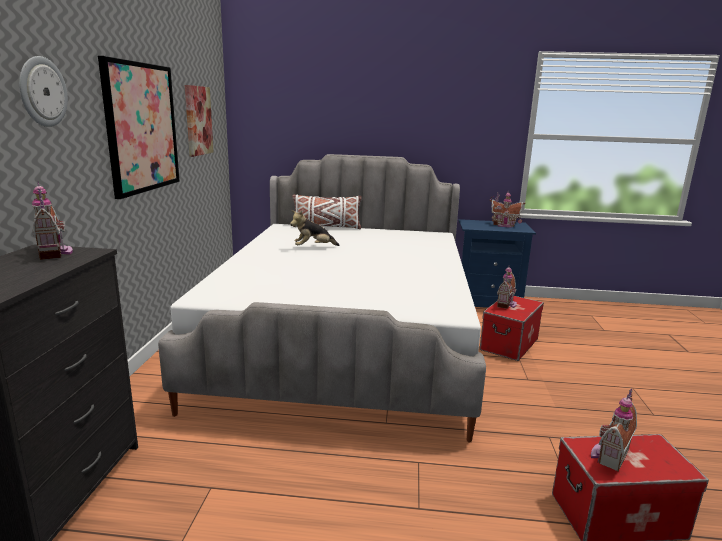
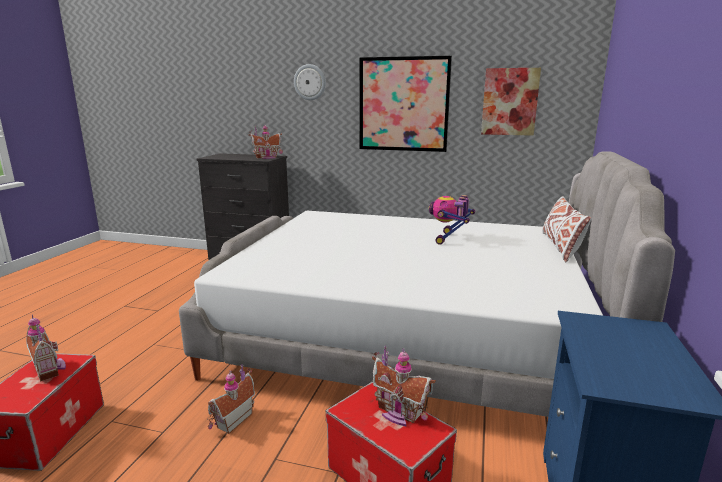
camera: 100 degrees right, 0 degrees up
(313, 248) = (449, 239): plush toy -> toy robot
(504, 225) = (641, 365): toy house -> toy house (232, 420)

